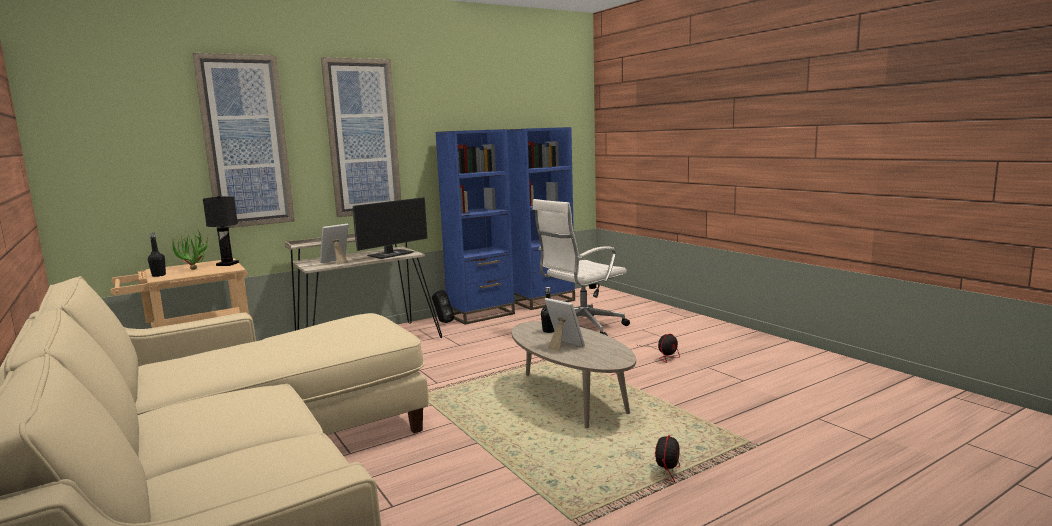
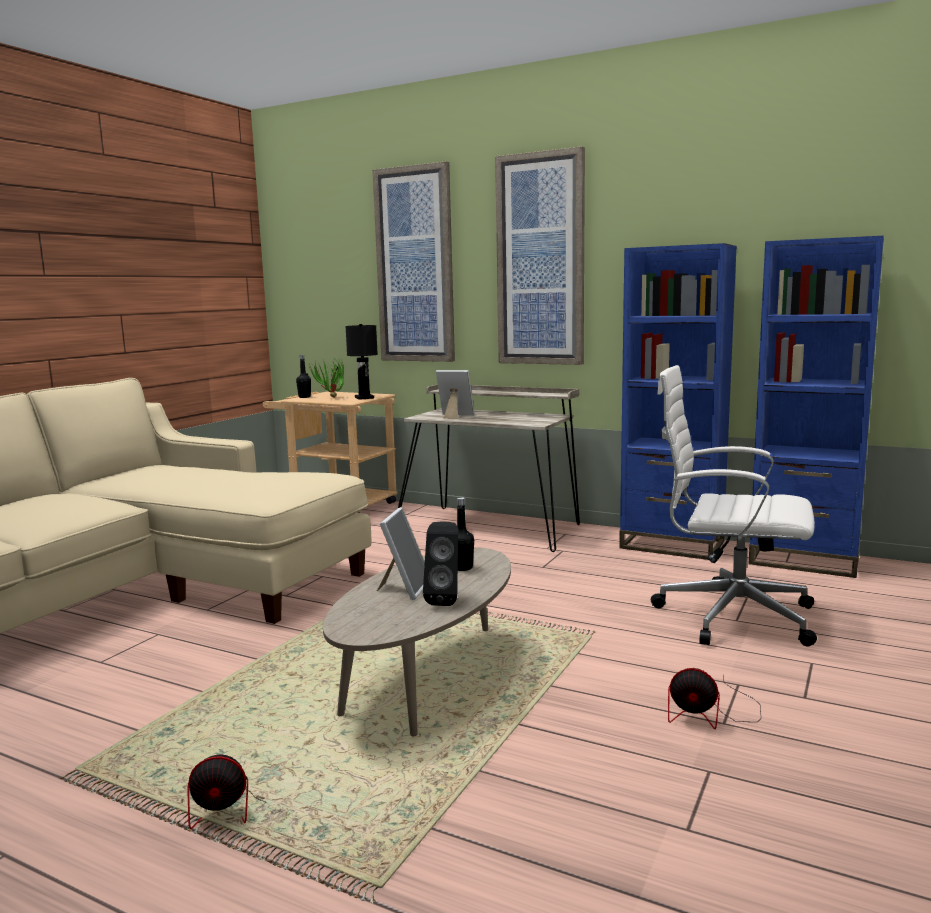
camera: 60 degrees right, 0 degrees up
(391, 254) = (519, 420): monitor -> none
(442, 322) = (609, 536): black speaker -> black speaker (445, 600)

